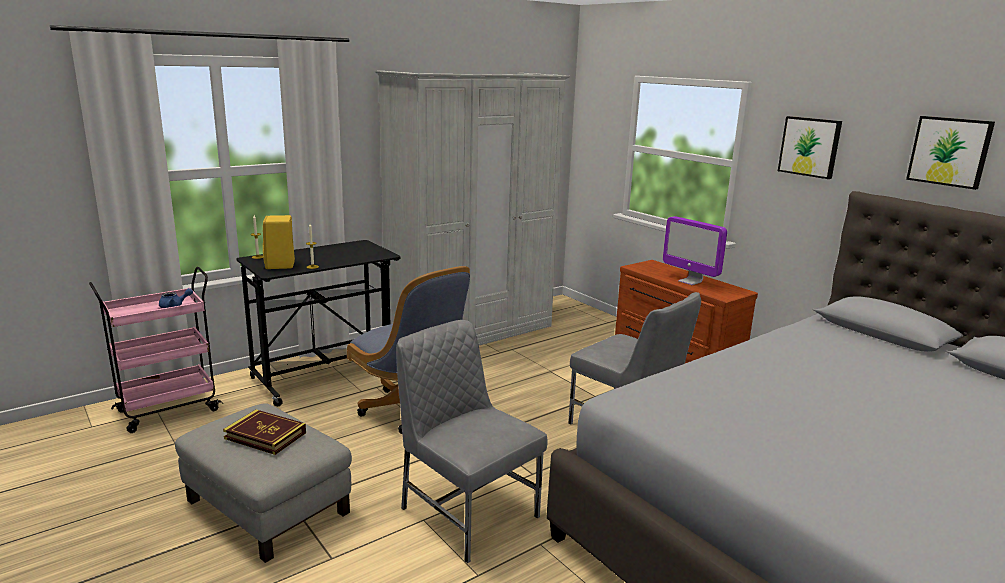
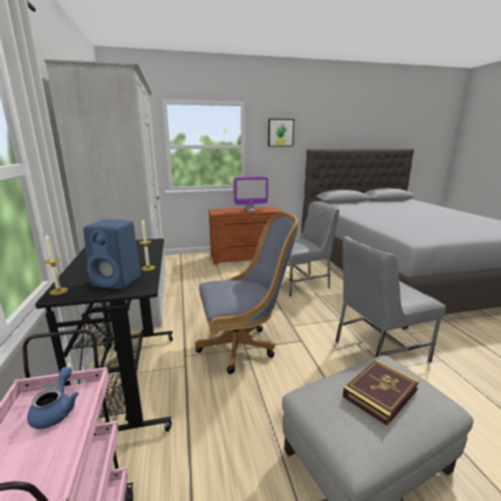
camera: 65 degrees left, 0 degrees up
(280, 265) = (118, 281): yellow speaker -> blue speaker
(950, 151) = (334, 128): picture -> none

